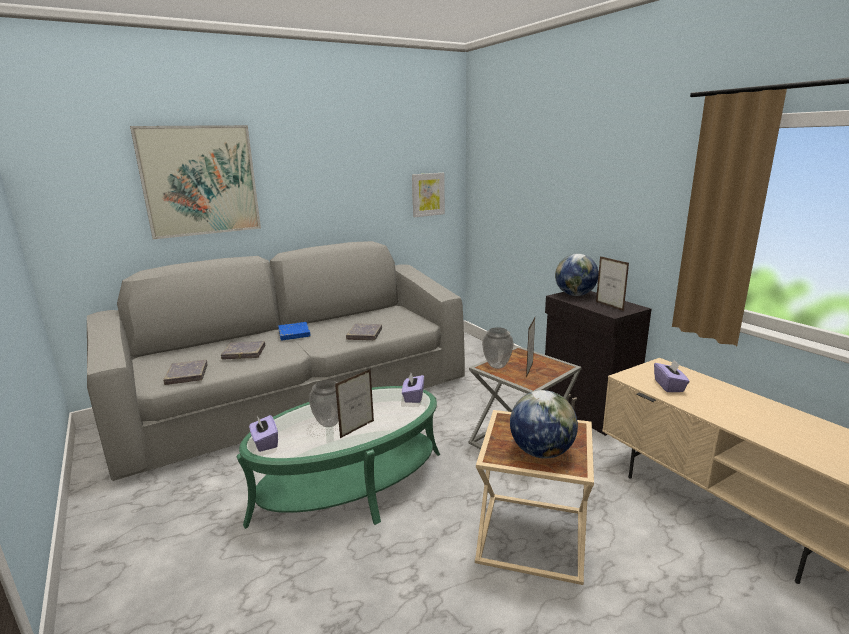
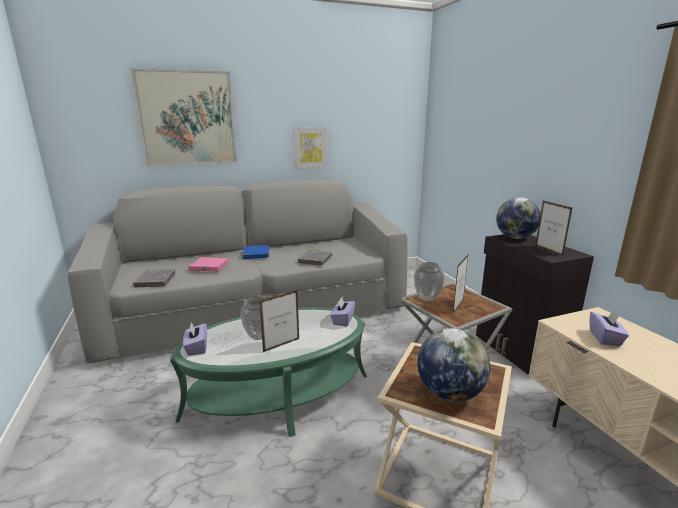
camera: 10 degrees right, 0 degrees up
(244, 353) = (209, 267): grey book -> pink book
(428, 194) = (388, 141): picture -> picture (310, 147)

